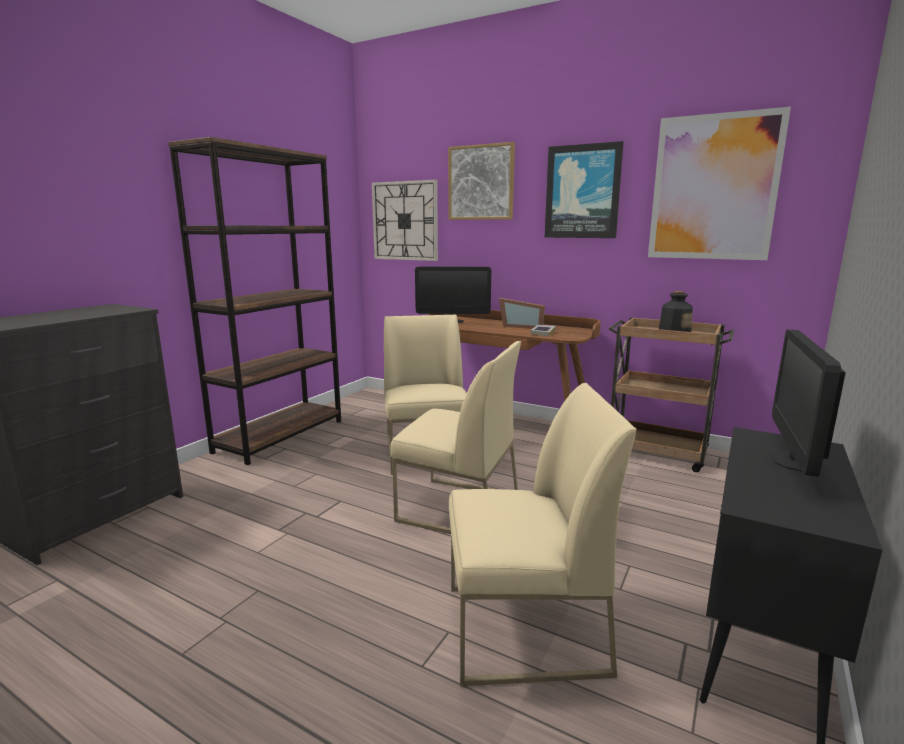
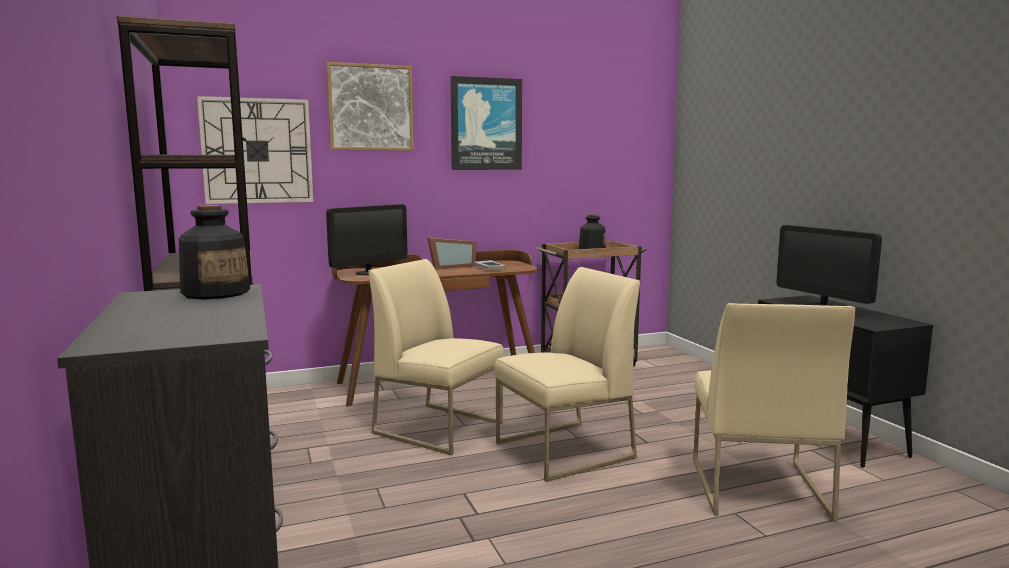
camera: 50 degrees left, 5 degrees down
(118, 310) = (216, 293): none -> bottle
(523, 629) = (756, 487): beige chair -> beige chair turned 150 degrees clockwise
(713, 188) = (592, 126): picture -> none

